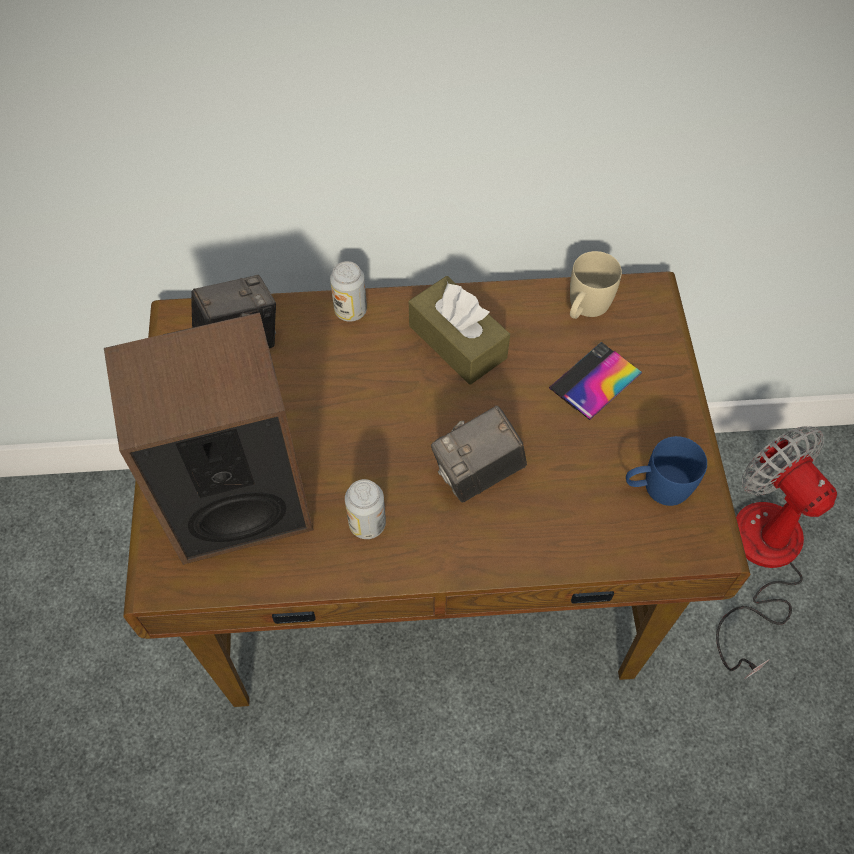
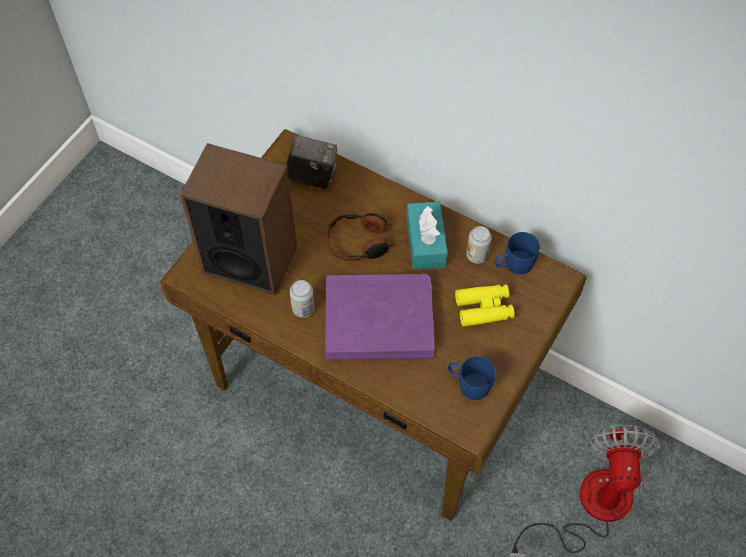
camera: 35 degrees right, 0 degrees up
(350, 310) = (382, 192): can -> can (477, 255)
(373, 390) = (359, 242): none -> headphones
(457, 342) = (425, 242): brown tissue box -> turquoise tissue box
(478, 474) = (378, 319): camera -> purple book
(585, 308) = (513, 265): beige mug -> blue mug
(595, 380) = (484, 308): phone -> yellow binoculars

